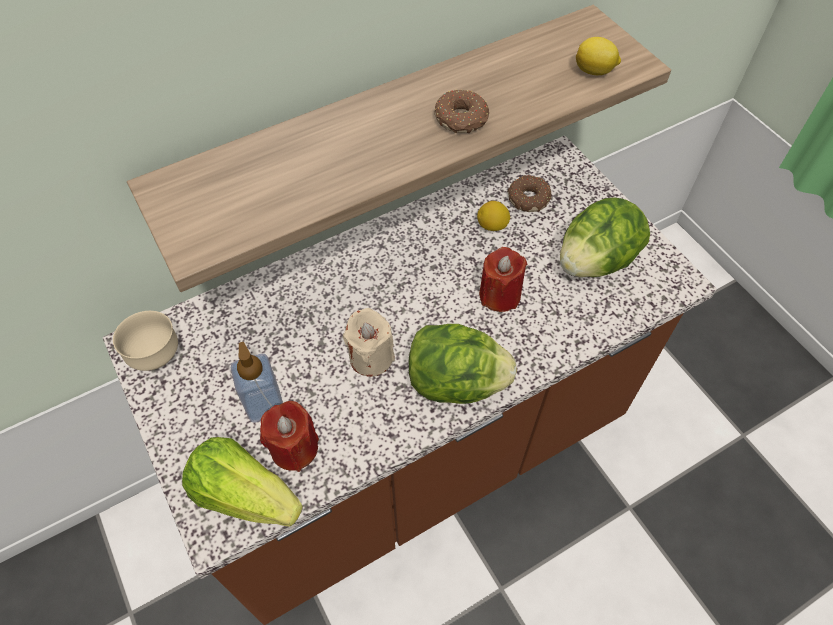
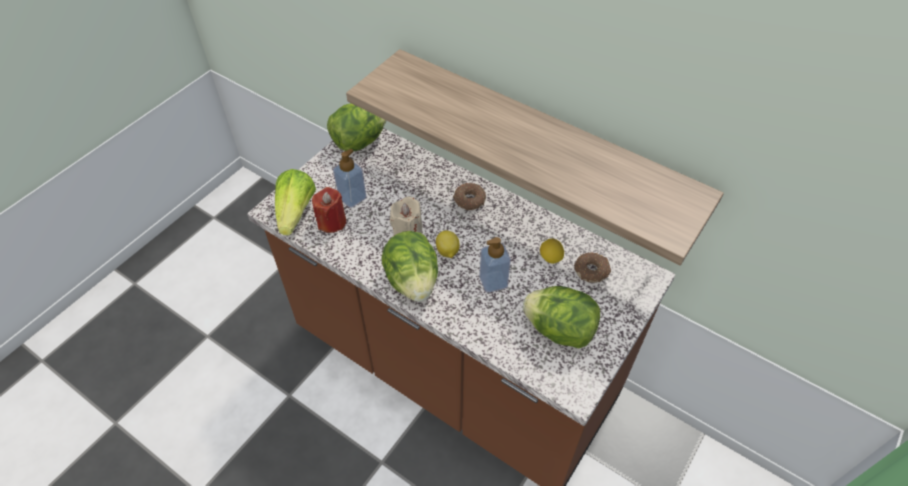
camera: 65 degrees right, 5 degrees down
(156, 355) = (359, 141): beige bowl -> lettuce
(462, 119) = (539, 159): donut -> donut (469, 200)
(499, 295) = (493, 281): red candle -> soap dispenser
(594, 71) = (642, 212): lemon -> lemon (447, 251)

